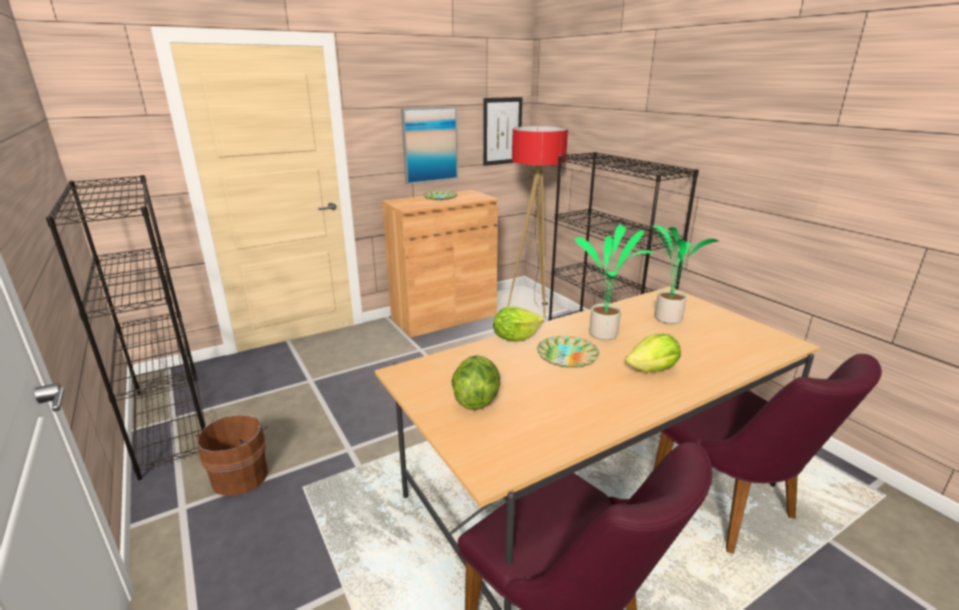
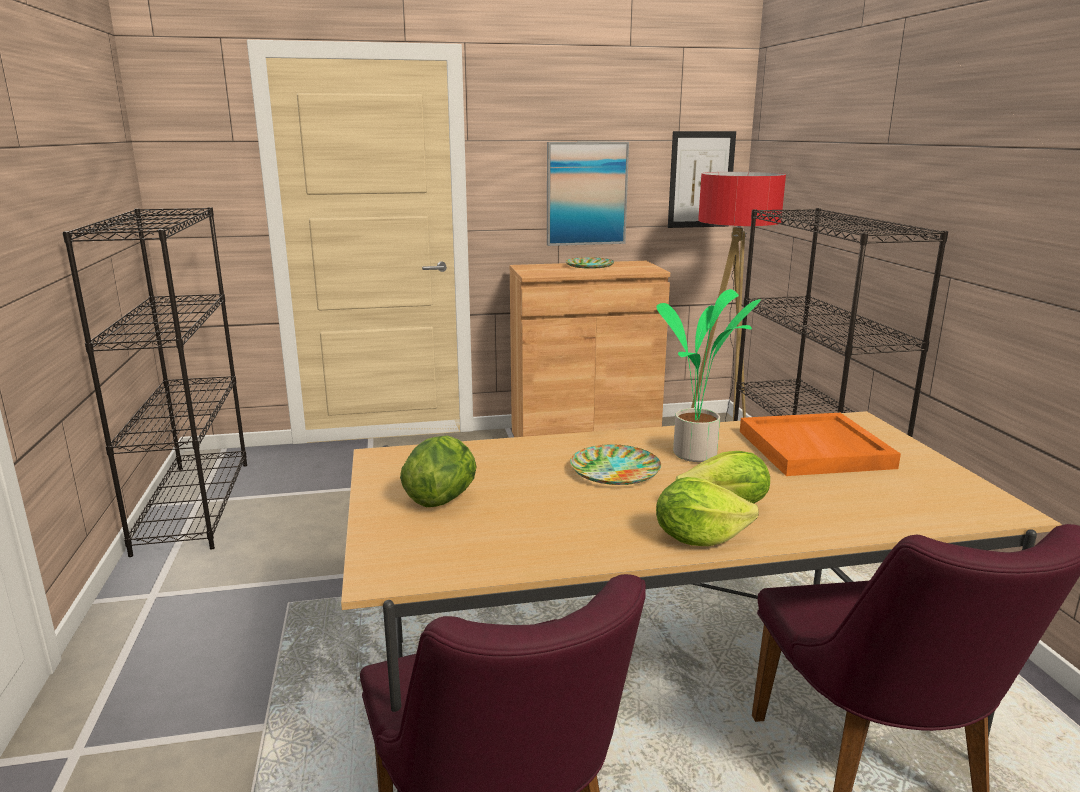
camera: 20 degrees right, 5 degrees down
(241, 474) = (231, 574): brown bucket -> none
(515, 338) = (563, 441): lettuce -> lettuce (698, 538)
(666, 318) = (815, 449): potted plant -> orange tray

